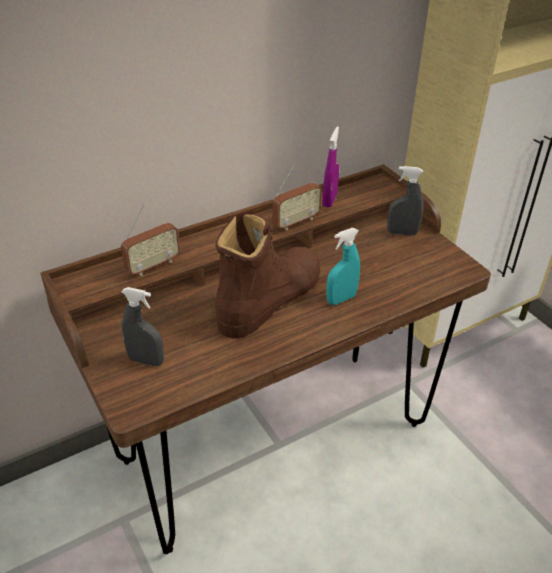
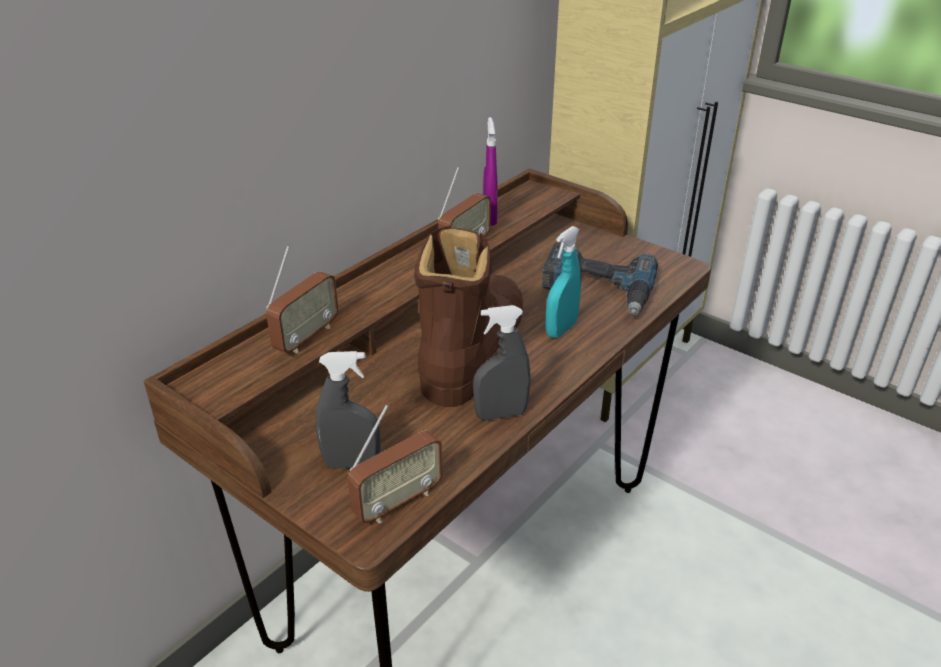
camera: 20 degrees left, 5 degrees down
(159, 395) = (398, 502): none -> radio
(387, 274) = (597, 289): none -> power drill
(402, 233) = (585, 243): grey spray bottle -> grey spray bottle (500, 414)

